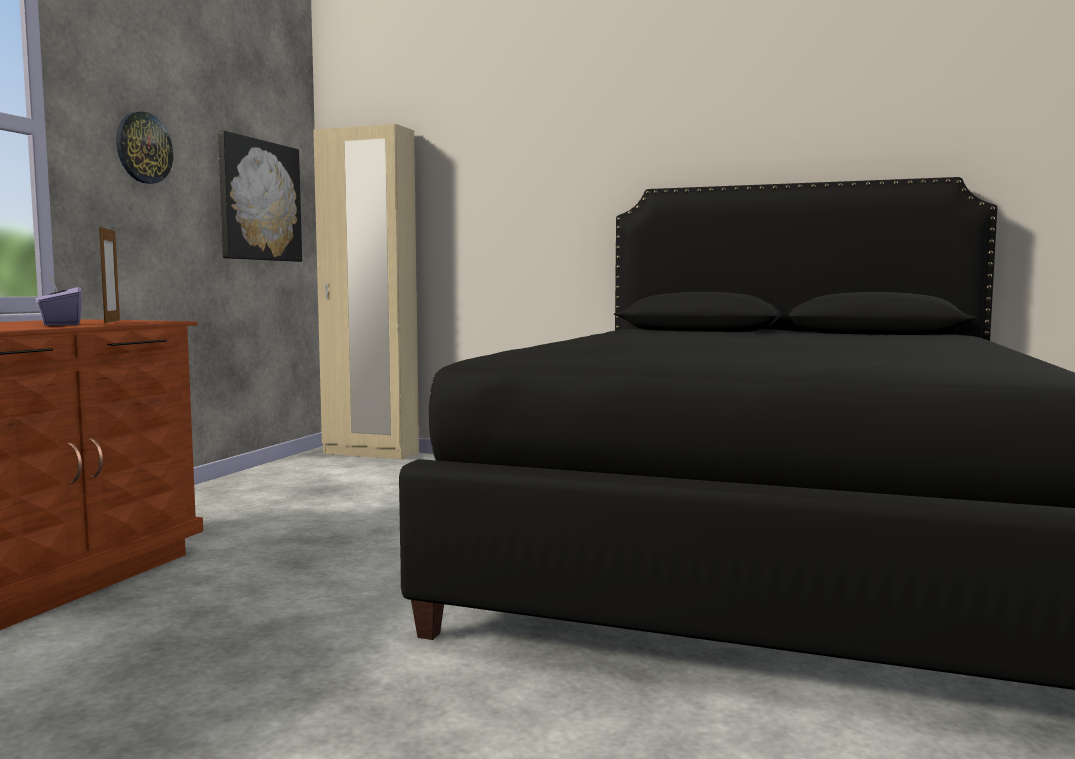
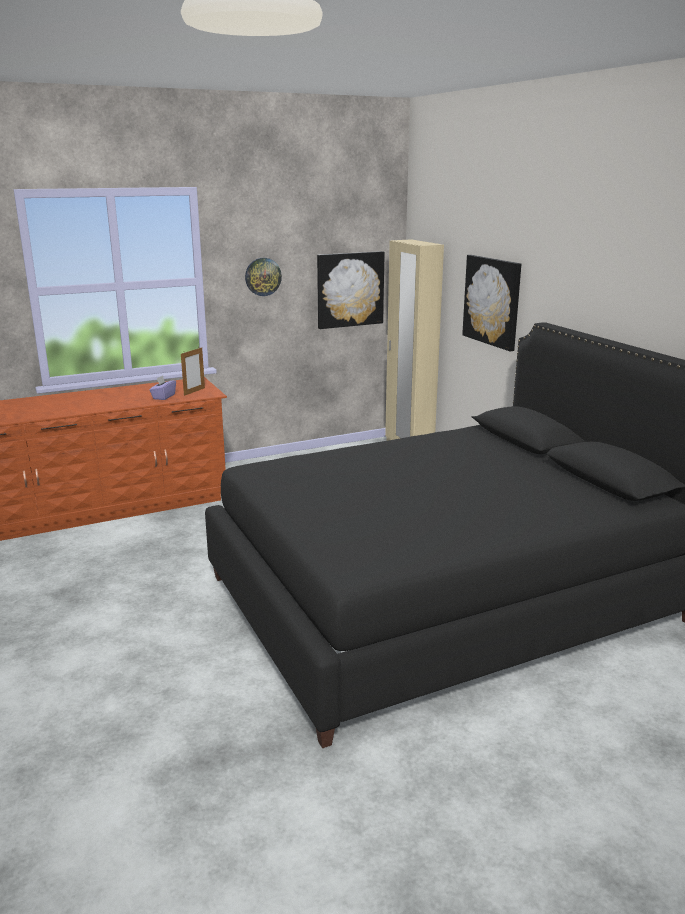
camera: 45 degrees right, 15 degrees up
(529, 190) = (492, 301): none -> picture

